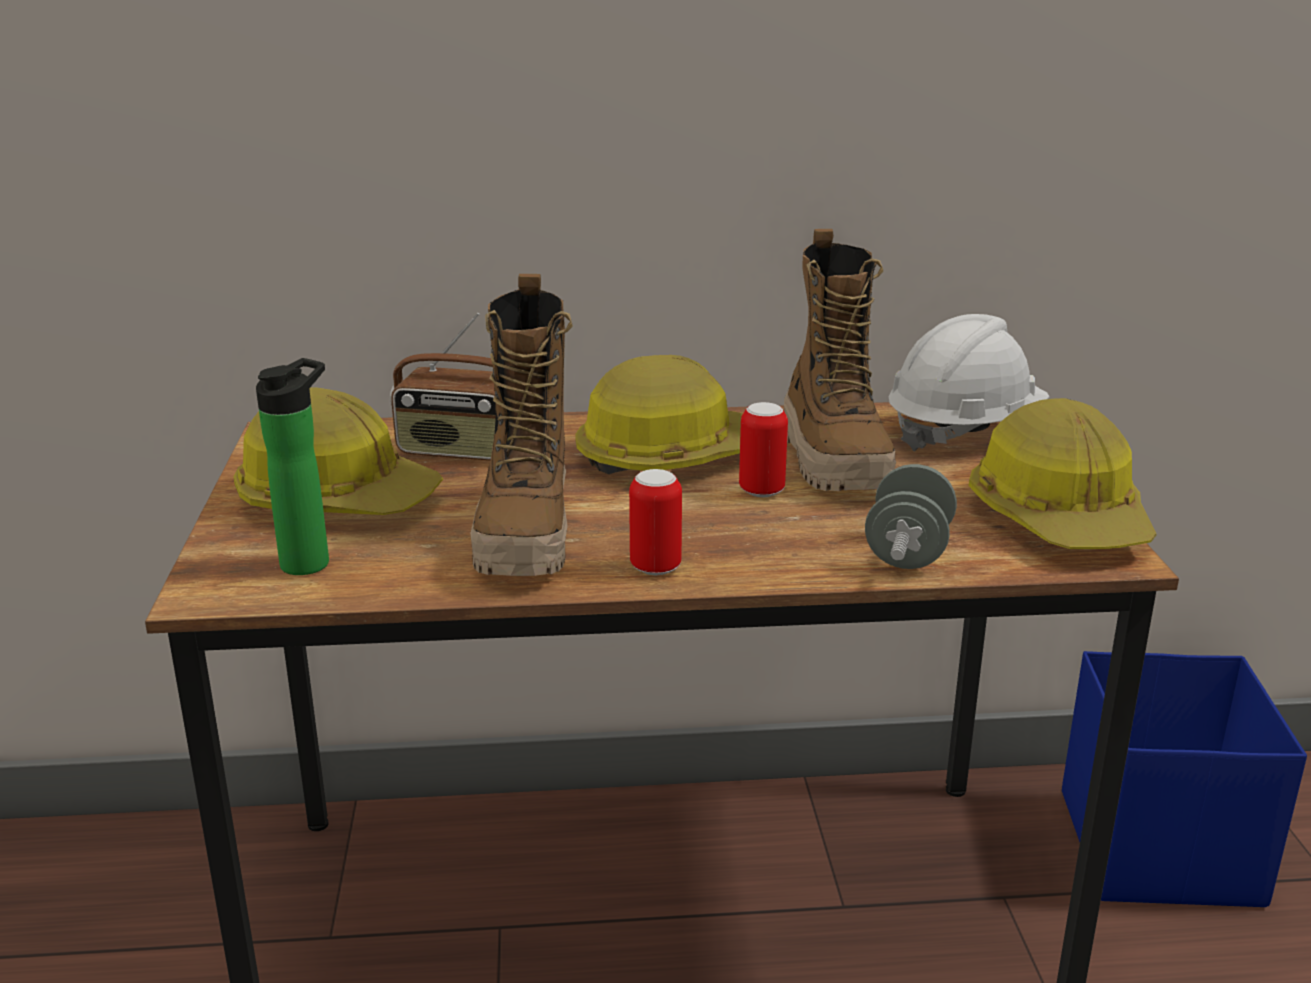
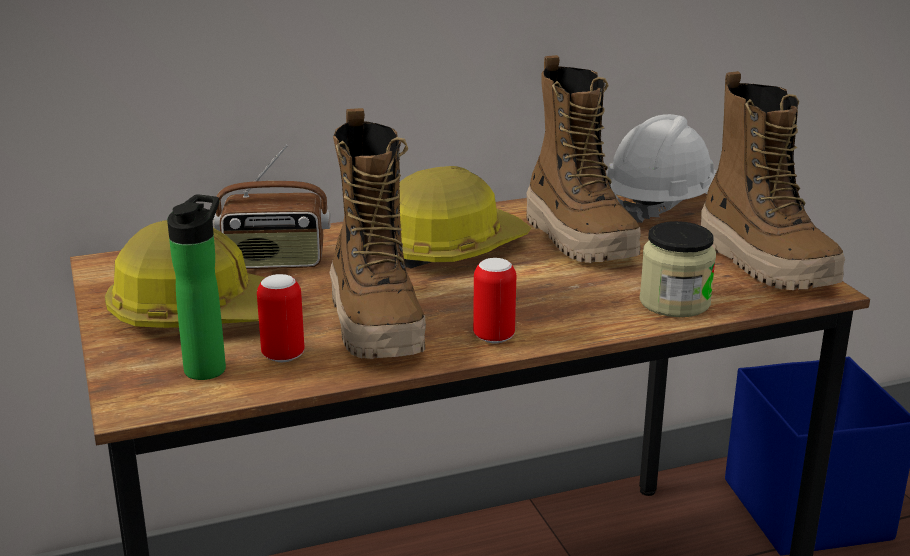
camera: 15 degrees left, 0 degrees up
(761, 490) = (538, 268): can -> can (283, 355)
(908, 552) = (674, 302): grey dumbbell -> jar
(1059, 518) = (766, 264): hard hat -> boot

